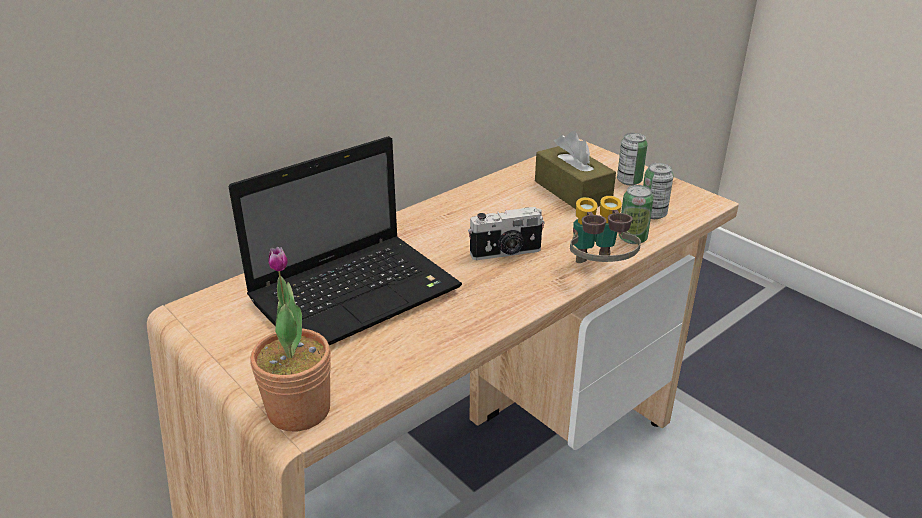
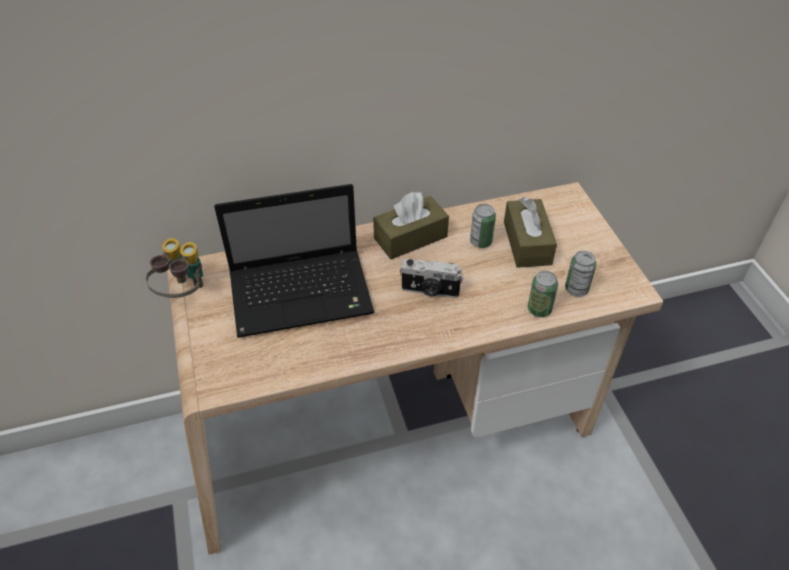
camera: 25 degrees right, 15 degrees up
(299, 410) = (213, 379): potted plant -> none
(446, 215) = (410, 237): none -> brown tissue box
(597, 270) = (487, 332): binoculars -> binoculars (183, 293)
(629, 181) = (584, 246): can -> can (481, 242)

